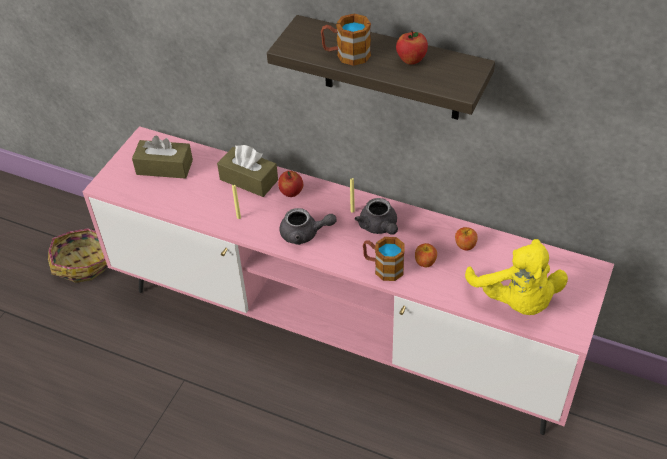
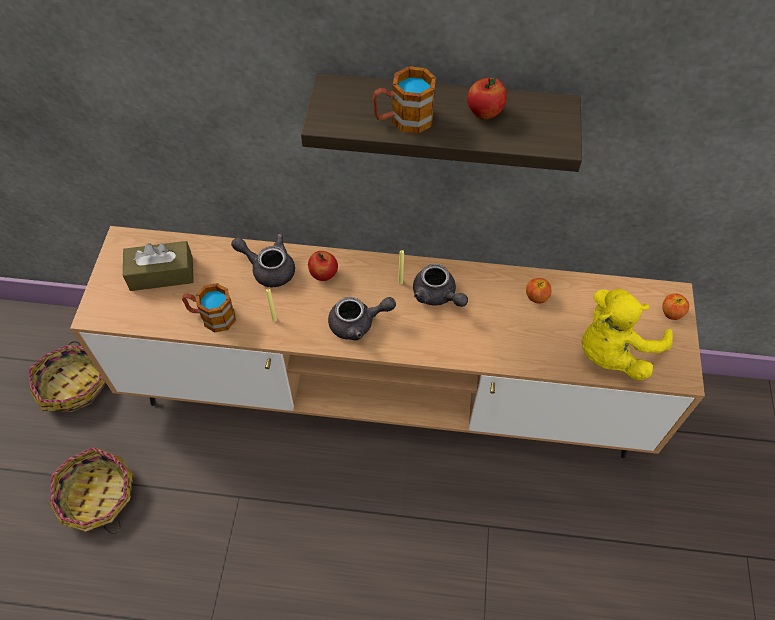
camera: 20 degrees left, 10 degrees up
(72, 351) = (97, 496): none -> basket
(249, 180) = (268, 268): brown tissue box -> grey teapot
(339, 330) = (386, 395): pink tv stand -> brown tv stand
(383, 267) = (459, 345): mug -> mug (212, 317)
(425, 262) = (502, 327): apple -> apple (671, 313)
(516, 300) = (612, 350): yellow plush toy -> yellow plush toy turned 90 degrees clockwise

